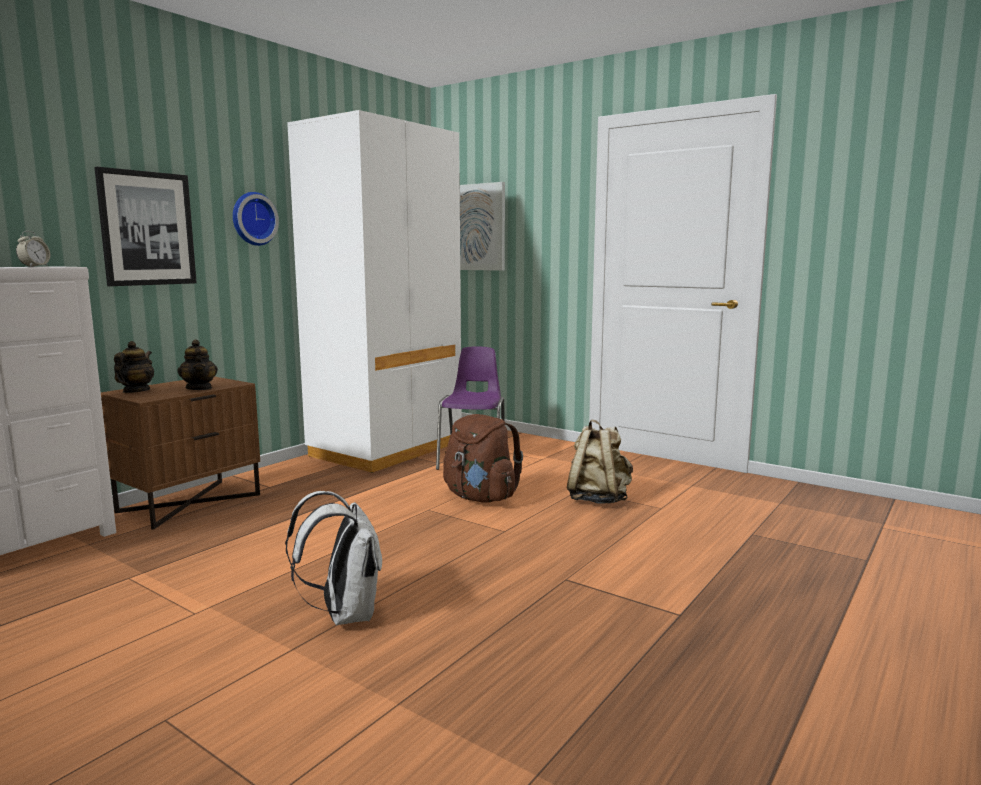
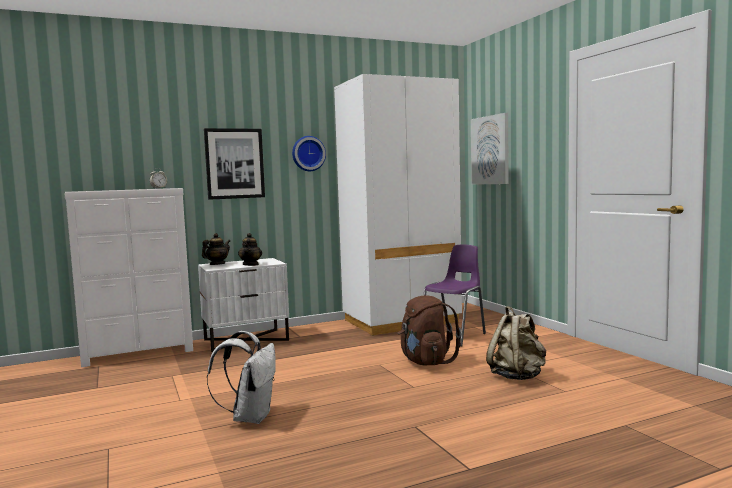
camera: 30 degrees right, 5 degrees down
(189, 503) = (246, 340): brown nightstand -> white nightstand

